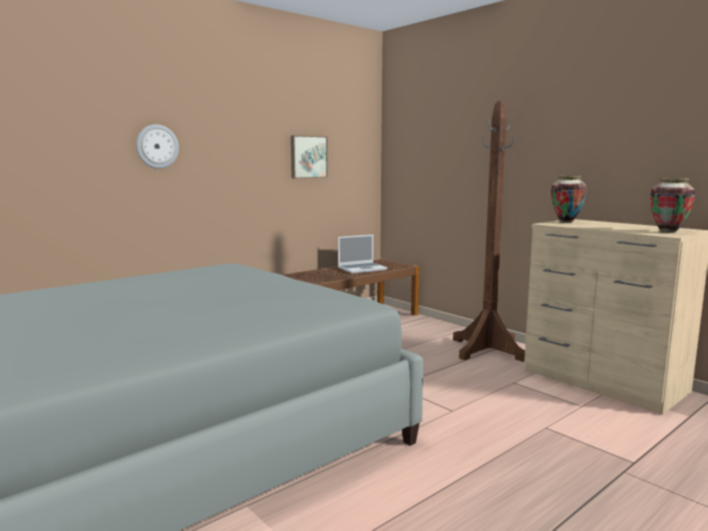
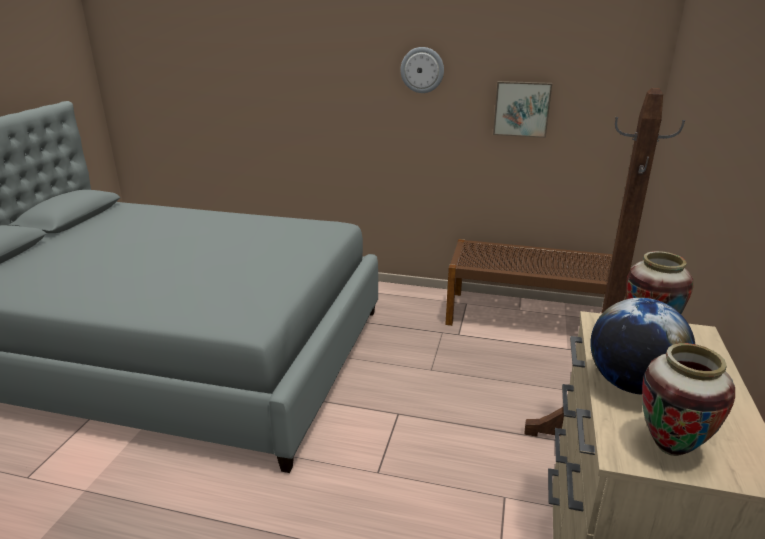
camera: 55 degrees right, 15 degrees up
(157, 146) = (338, 91): wall clock -> wall clock (422, 70)
(362, 269) = (556, 264): laptop -> none
(613, 228) = (632, 384): none -> globe

